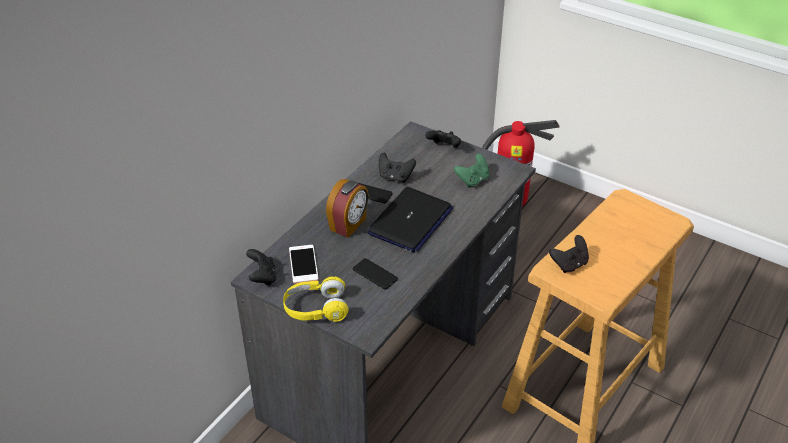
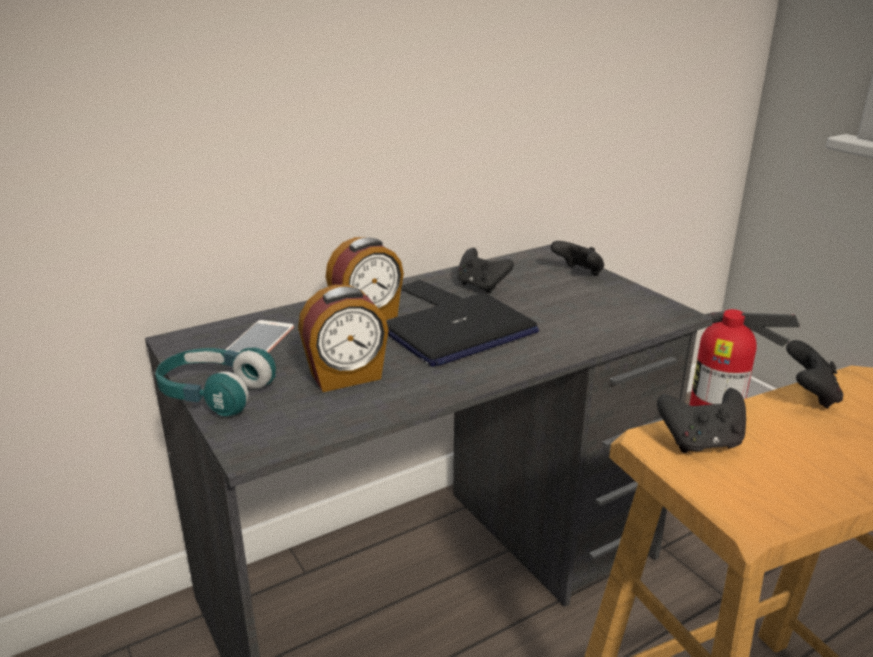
camera: 25 degrees right, 15 degrees down
(262, 277) = (188, 343): black game controller -> black game controller (809, 395)
(316, 309) = (214, 394): yellow headphones -> turquoise headphones
(375, 274) = (346, 377): phone -> alarm clock
(473, 180) = (596, 311): green game controller -> none

